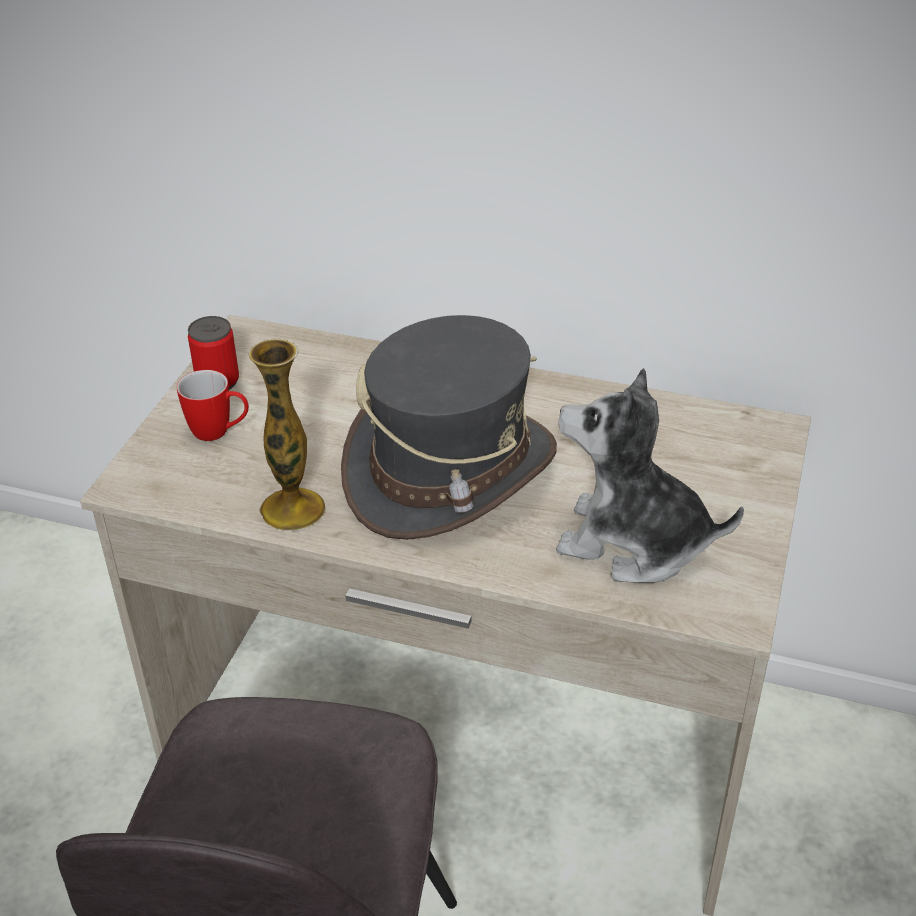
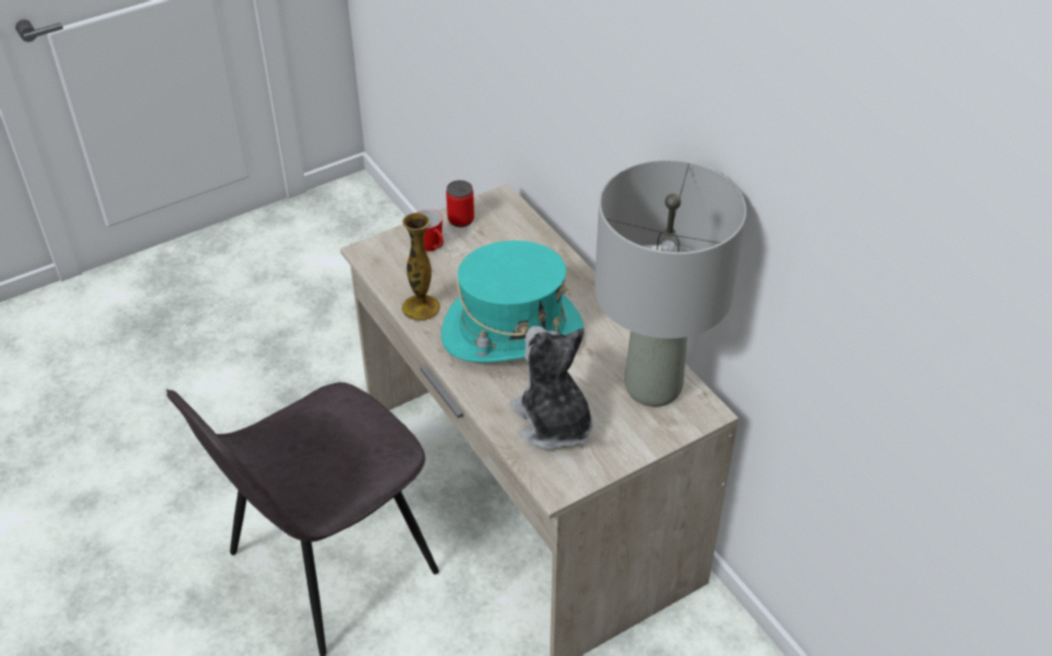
camera: 40 degrees right, 5 degrees up
(450, 472) = (512, 333): grey hat -> turquoise hat
(687, 436) = (654, 386): none -> grey table lamp

